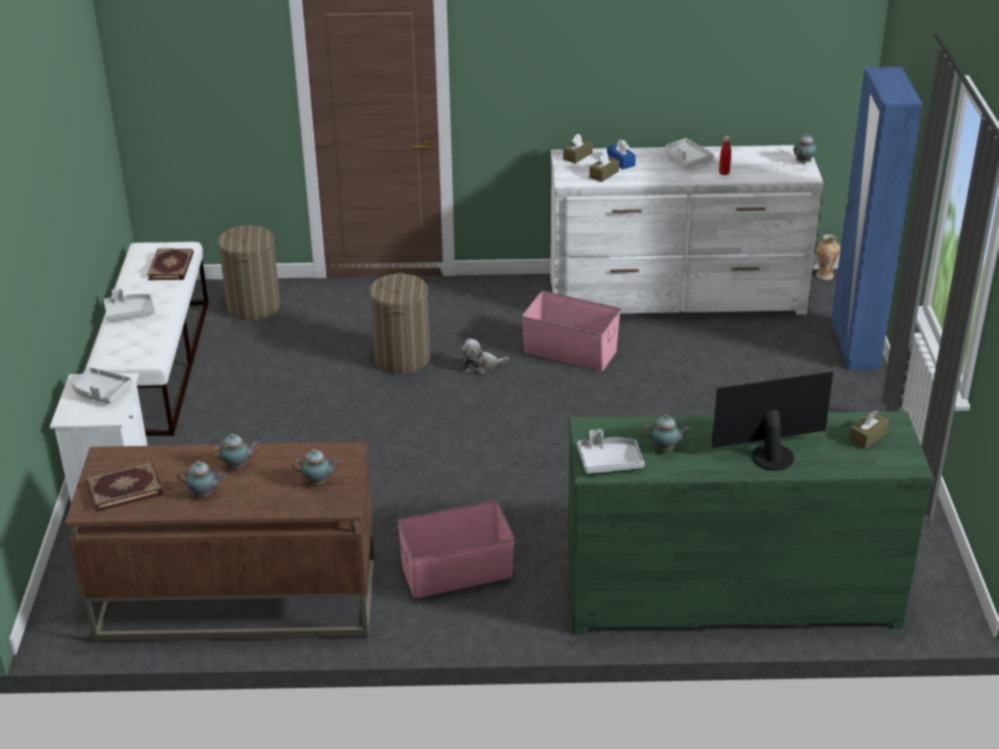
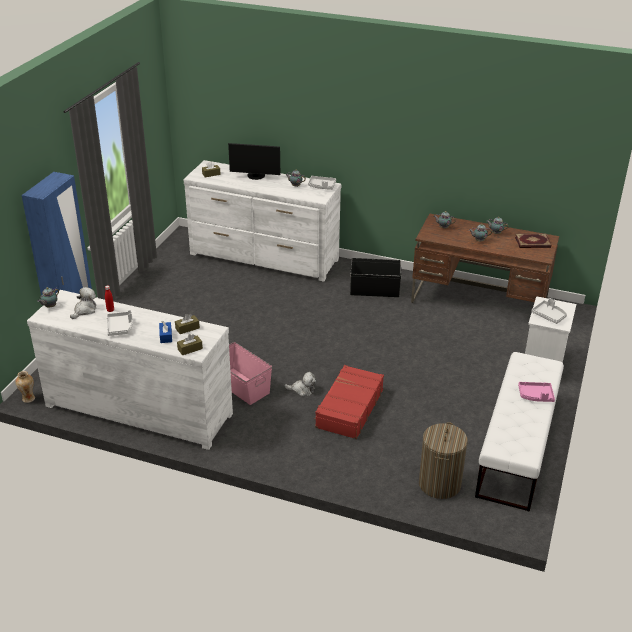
camera: 160 degrees left, 0 degrees up
(129, 312) = (535, 396): grey tray -> pink tray
(172, 266) = (504, 430): book -> none
(402, 358) = (349, 409): laundry basket -> red suitcase
(458, 572) = (374, 289): pink storage box -> black storage box
(729, 594) = (264, 257): green dresser -> white dresser
(755, 166) = (84, 310): none -> plush toy

